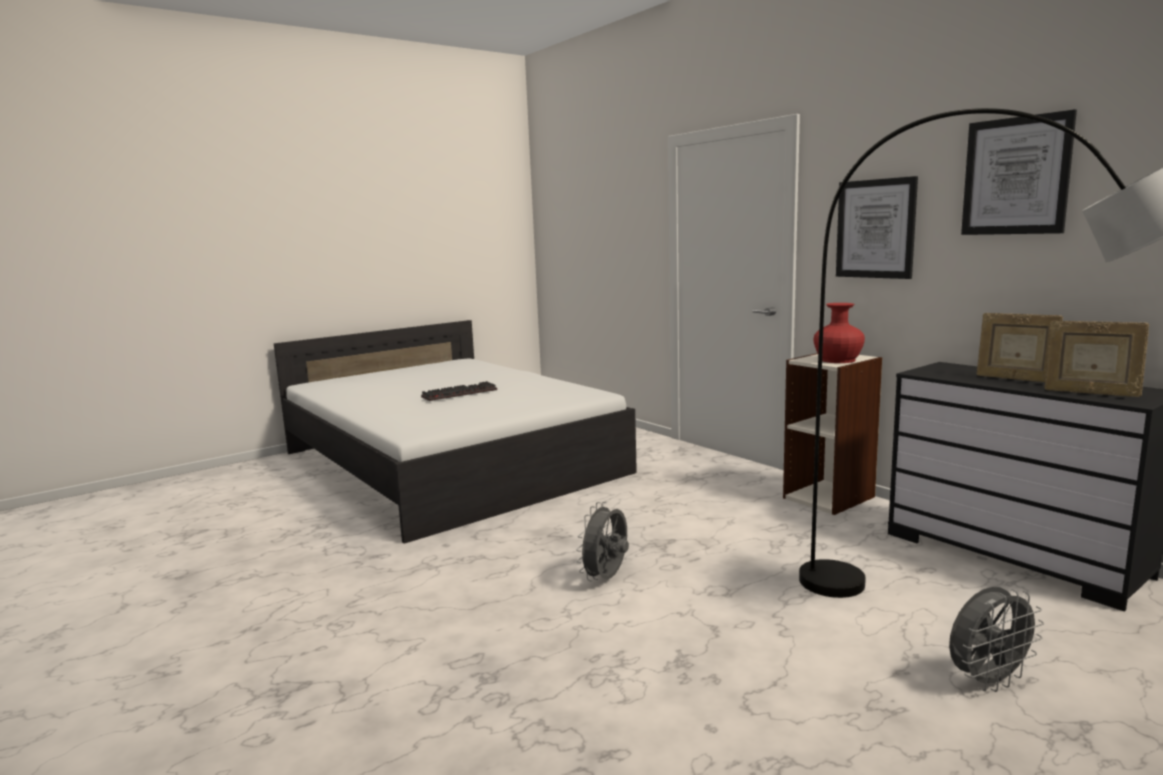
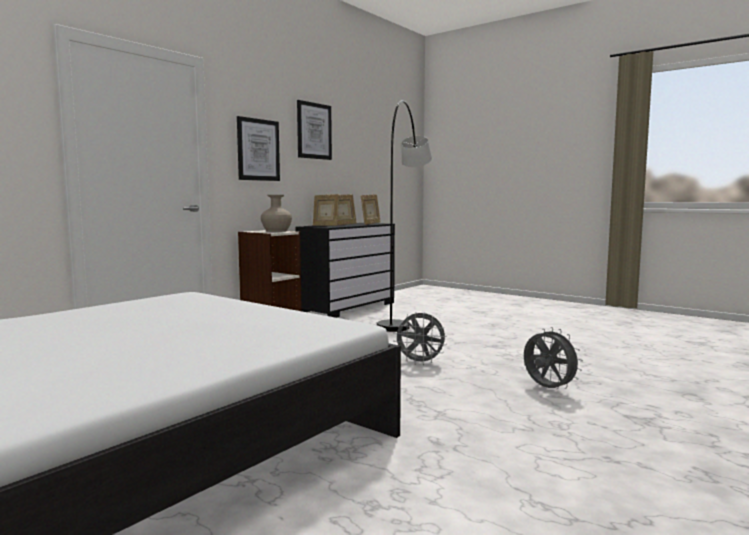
camera: 105 degrees left, 5 degrees down
(460, 393) = (142, 328): keyboard -> none
(838, 360) = (276, 231): red vase -> beige vase
(959, 372) = (325, 226): none -> picture frame
(988, 681) = (459, 316): grey fan -> grey fan (548, 389)

